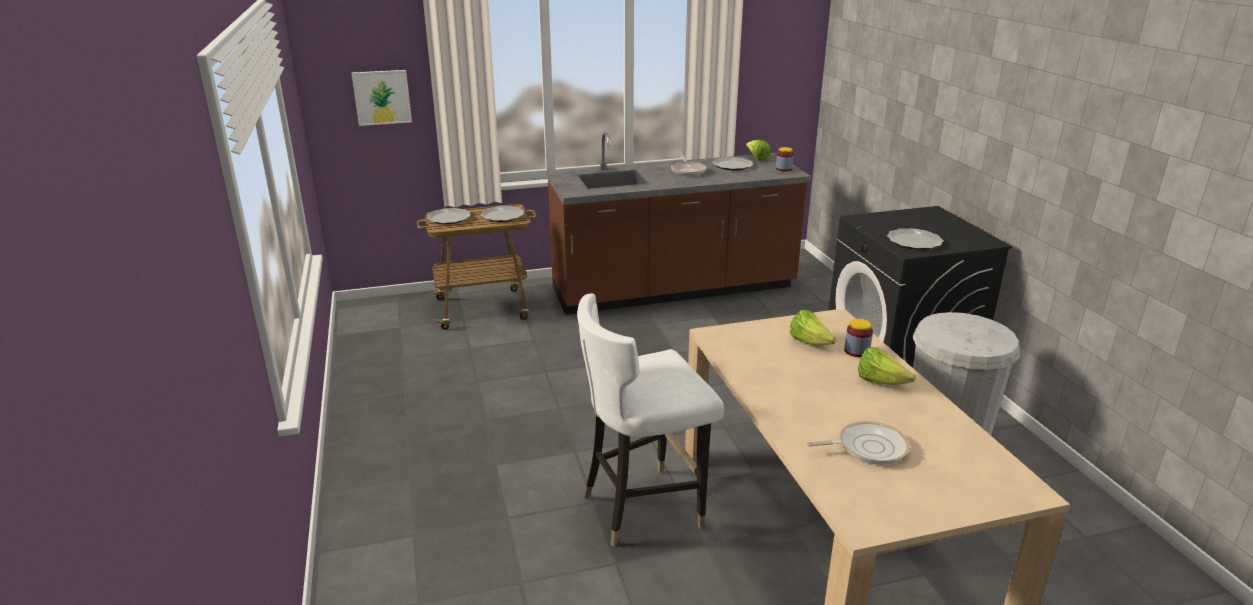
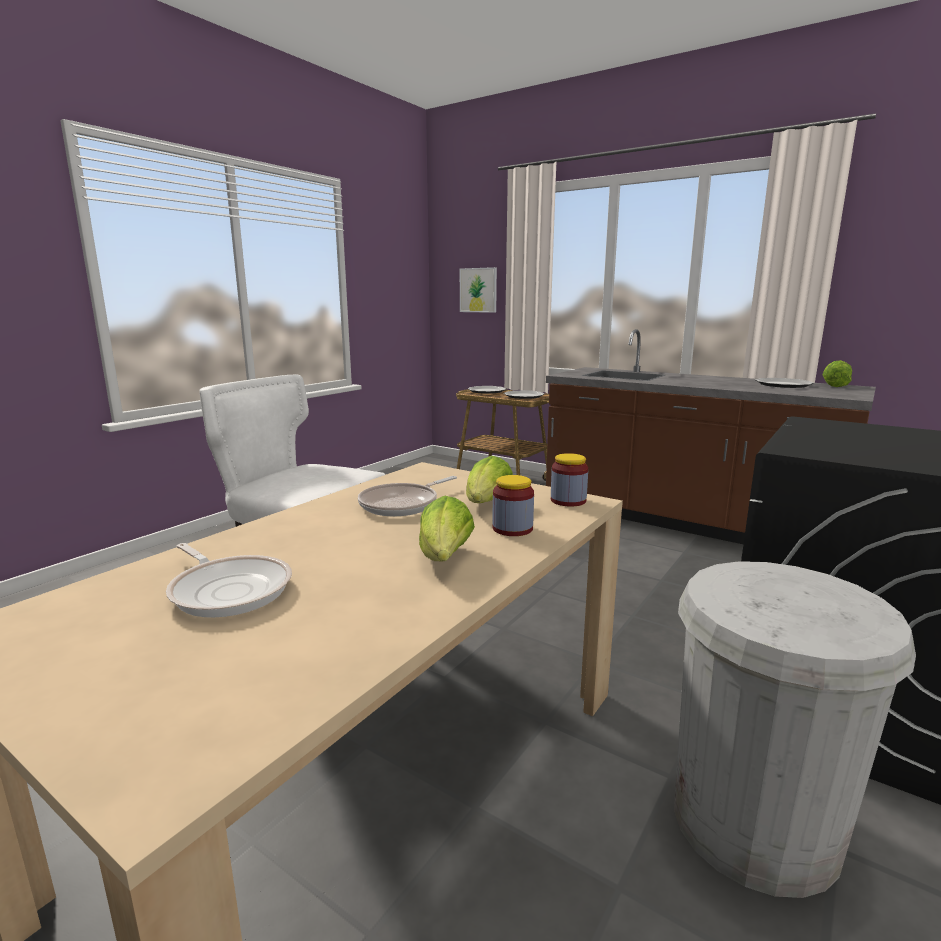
camera: 50 degrees right, 10 degrees down
(688, 171) = (716, 381): frying pan -> frying pan (402, 504)
(784, 169) = (847, 394): jar -> jar (568, 500)
(914, 241) = (836, 447): plate -> none

